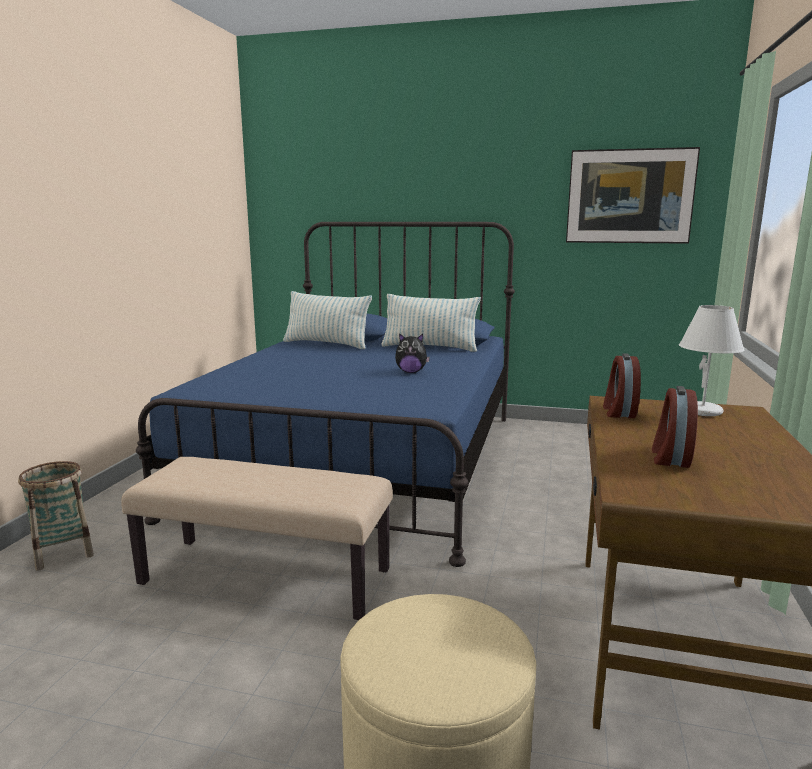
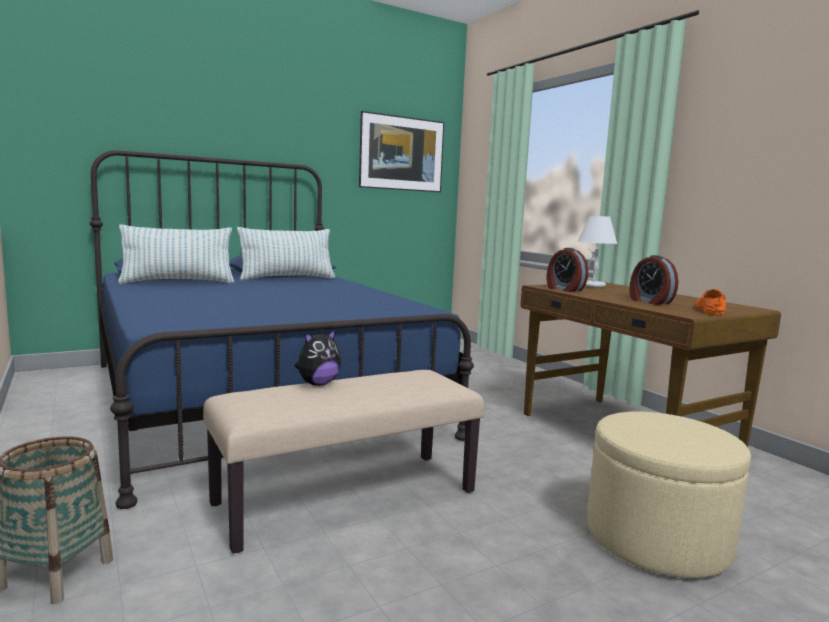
camera: 45 degrees left, 5 degrees down
(411, 372) = (331, 293): plush toy -> plush toy (317, 384)
(707, 496) = (709, 310): none -> orange shoe

